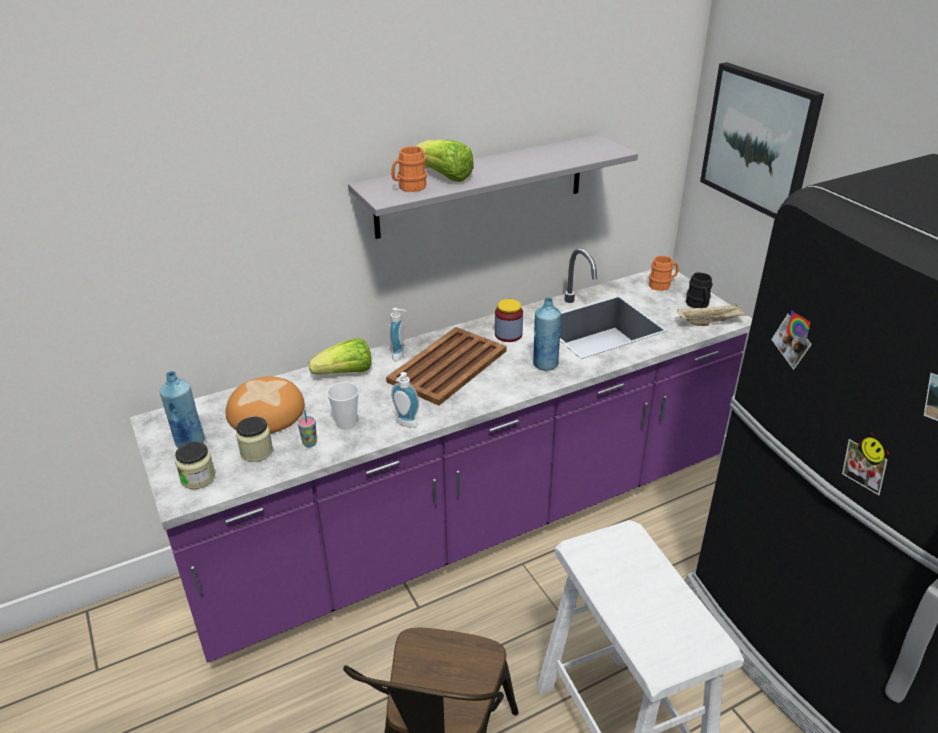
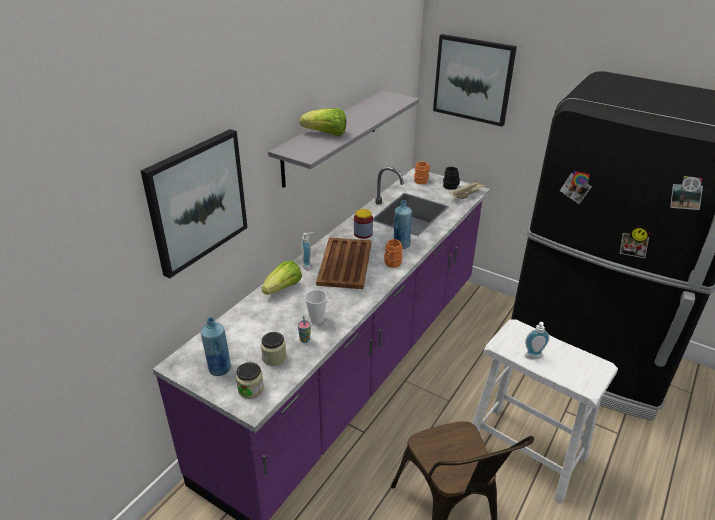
camera: 30 degrees left, 0 degrees up
(214, 225) = (197, 201): none -> picture
(265, 411) = (253, 330): bread -> none
(405, 424) = (354, 307): soap dispenser -> soap dispenser (533, 358)
(409, 187) = (313, 145): orange mug -> orange mug (391, 264)

